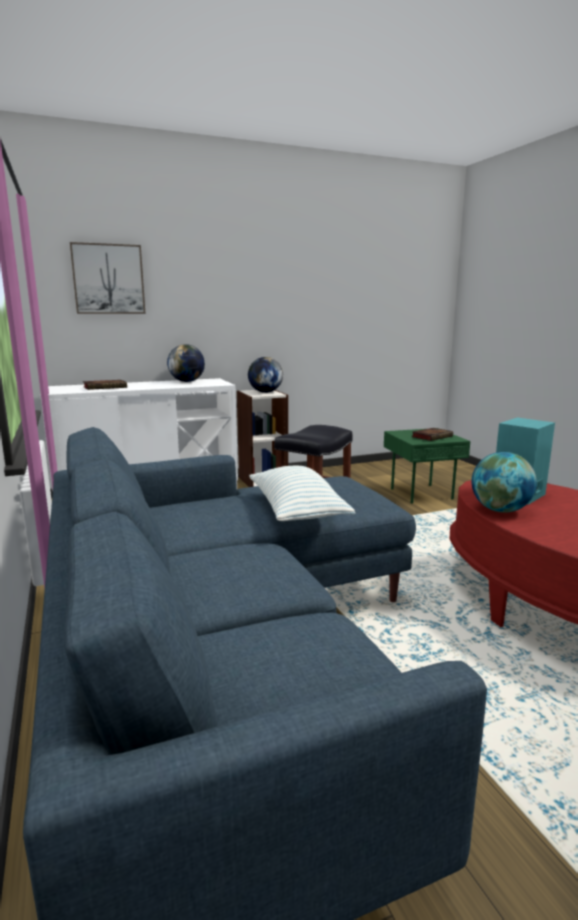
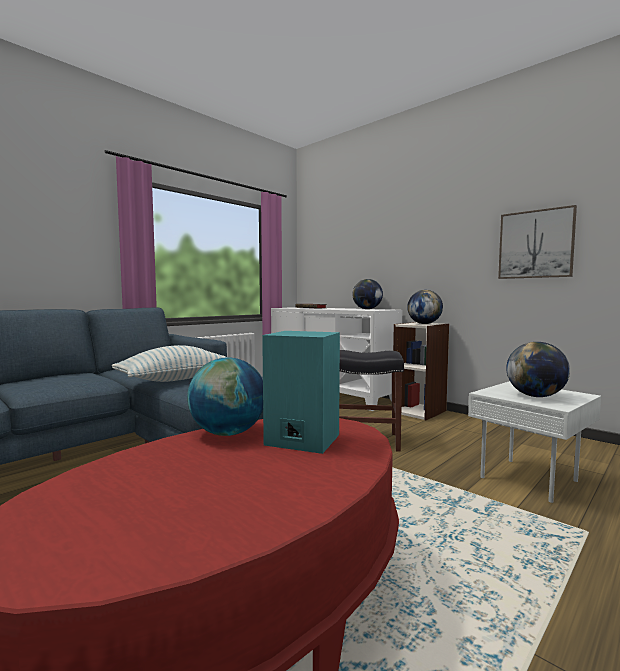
camera: 65 degrees right, 10 degrees down
(108, 279) = (336, 235): picture -> picture (535, 244)
(422, 493) = (531, 479): green side table -> white side table
(432, 436) = (535, 396): book -> globe

